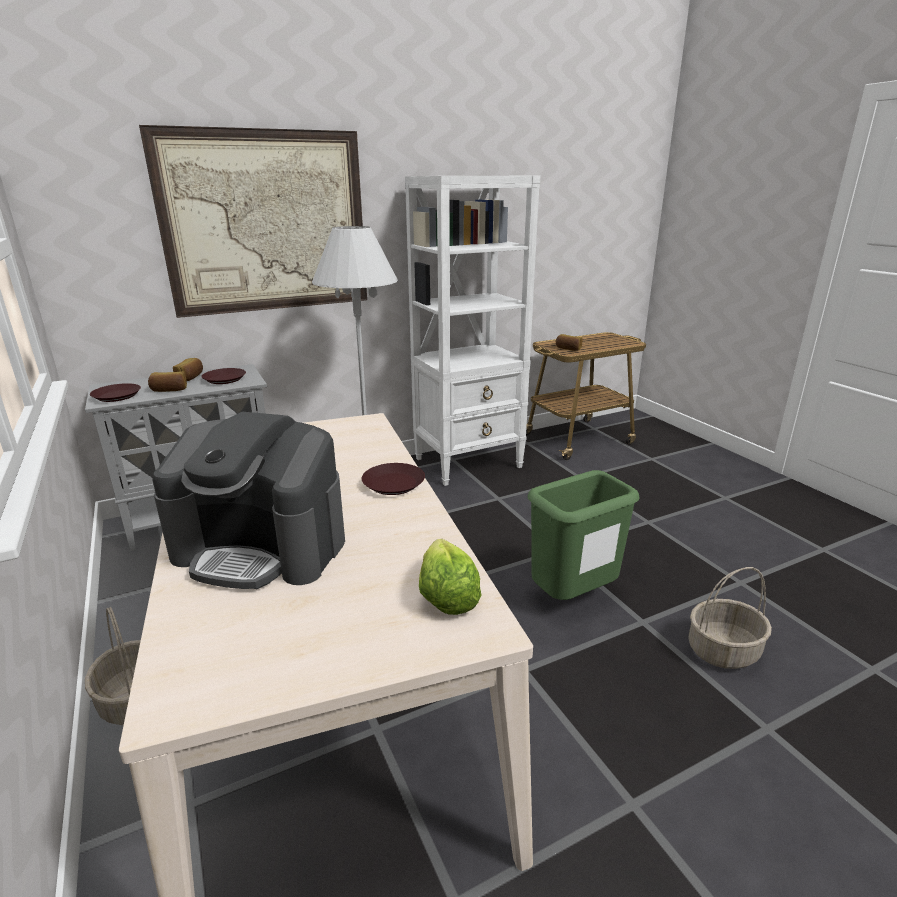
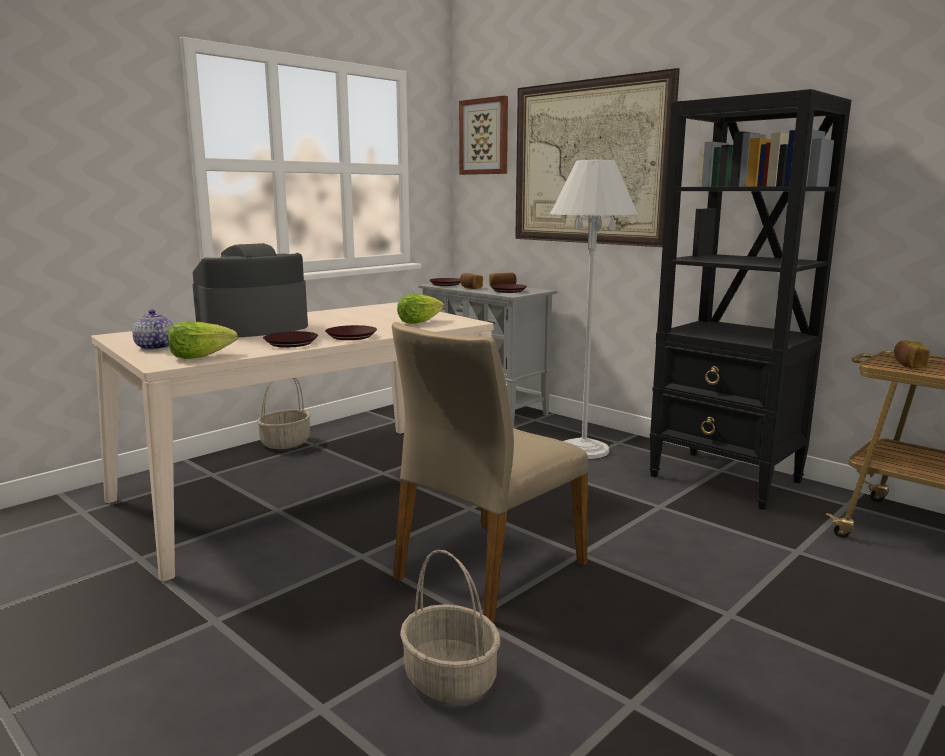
camera: 70 degrees right, 10 degrees down
(82, 187) = (484, 136): none -> picture
(262, 547) = (253, 328): coffee machine -> coffee machine turned 60 degrees clockwise
(340, 441) = (419, 322): none -> lettuce
(345, 644) = (155, 347): none -> teapot
(405, 524) = (290, 343): none -> brown plate
(469, 462) = (726, 479): white bookcase -> black bookcase
(573, 599) = (487, 570): green trash can -> beige chair

